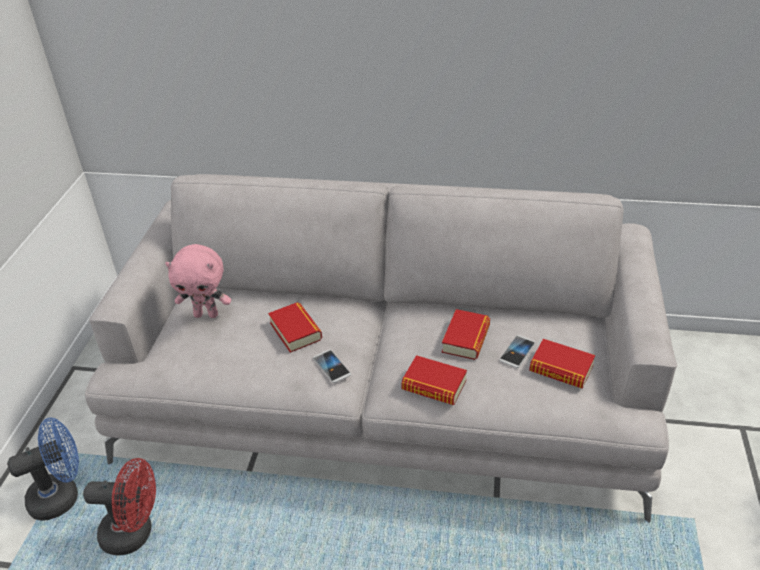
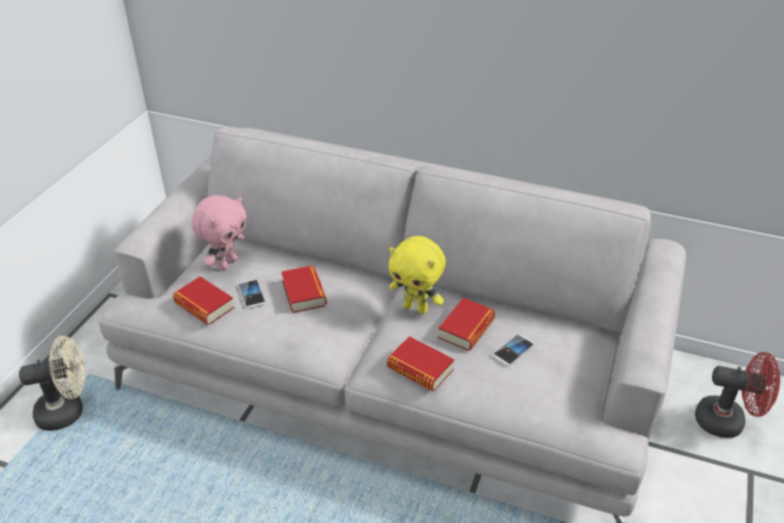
camera: 10 degrees right, 0 degrees up
(62, 495) = (68, 411): blue fan -> beige fan
(135, 533) = (122, 458): red fan -> red fan (728, 422)
(207, 314) = (226, 263): pink plush toy -> pink plush toy turned 75 degrees counterclockwise
(331, 367) = (327, 333): phone -> phone (252, 294)
(411, 327) = (416, 308): none -> yellow plush toy
(561, 369) = (552, 375): book -> book (204, 305)

